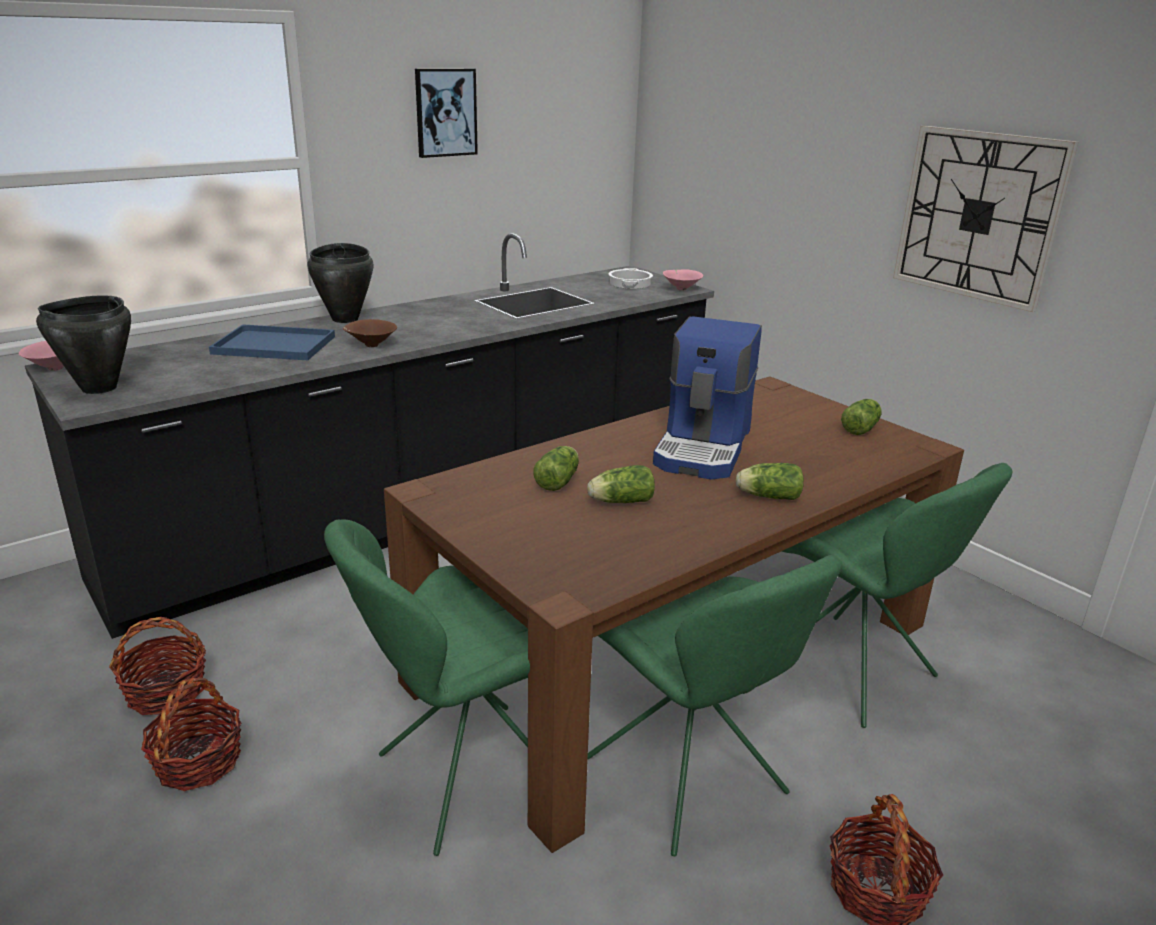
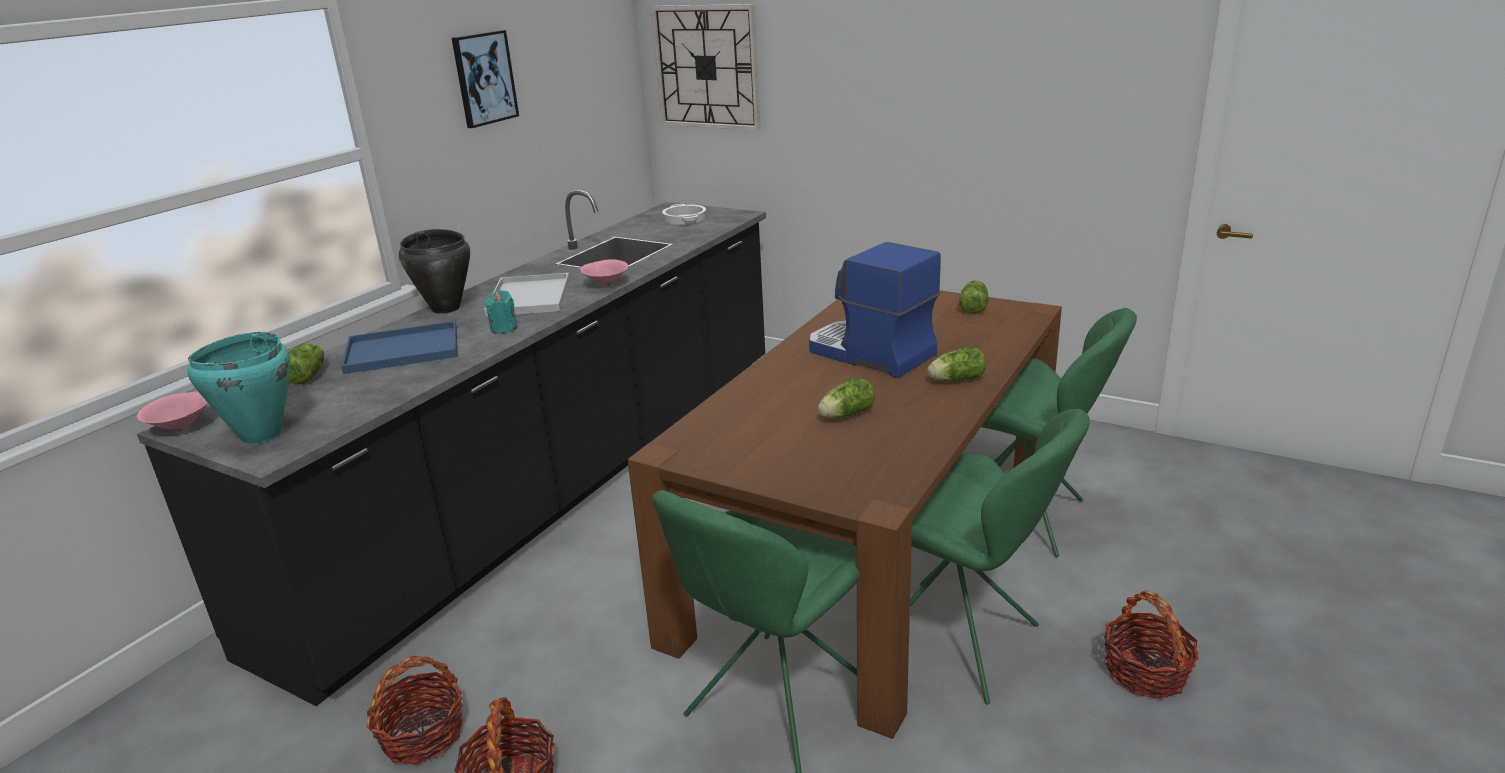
camera: 20 degrees left, 0 degrees up
(98, 388) = (260, 436): black cooking pot -> turquoise cooking pot
(370, 345) = (504, 328): brown bowl -> turquoise candle
(421, 324) = (530, 297): none -> white tray
(559, 480) = (777, 411): lettuce -> lettuce (309, 375)
(681, 289) = (736, 215): pink bowl -> pink bowl (605, 284)
(704, 448) = (869, 353): coffee machine -> coffee machine turned 135 degrees clockwise
(978, 216) = (1011, 108): wall clock -> wall clock (707, 67)

